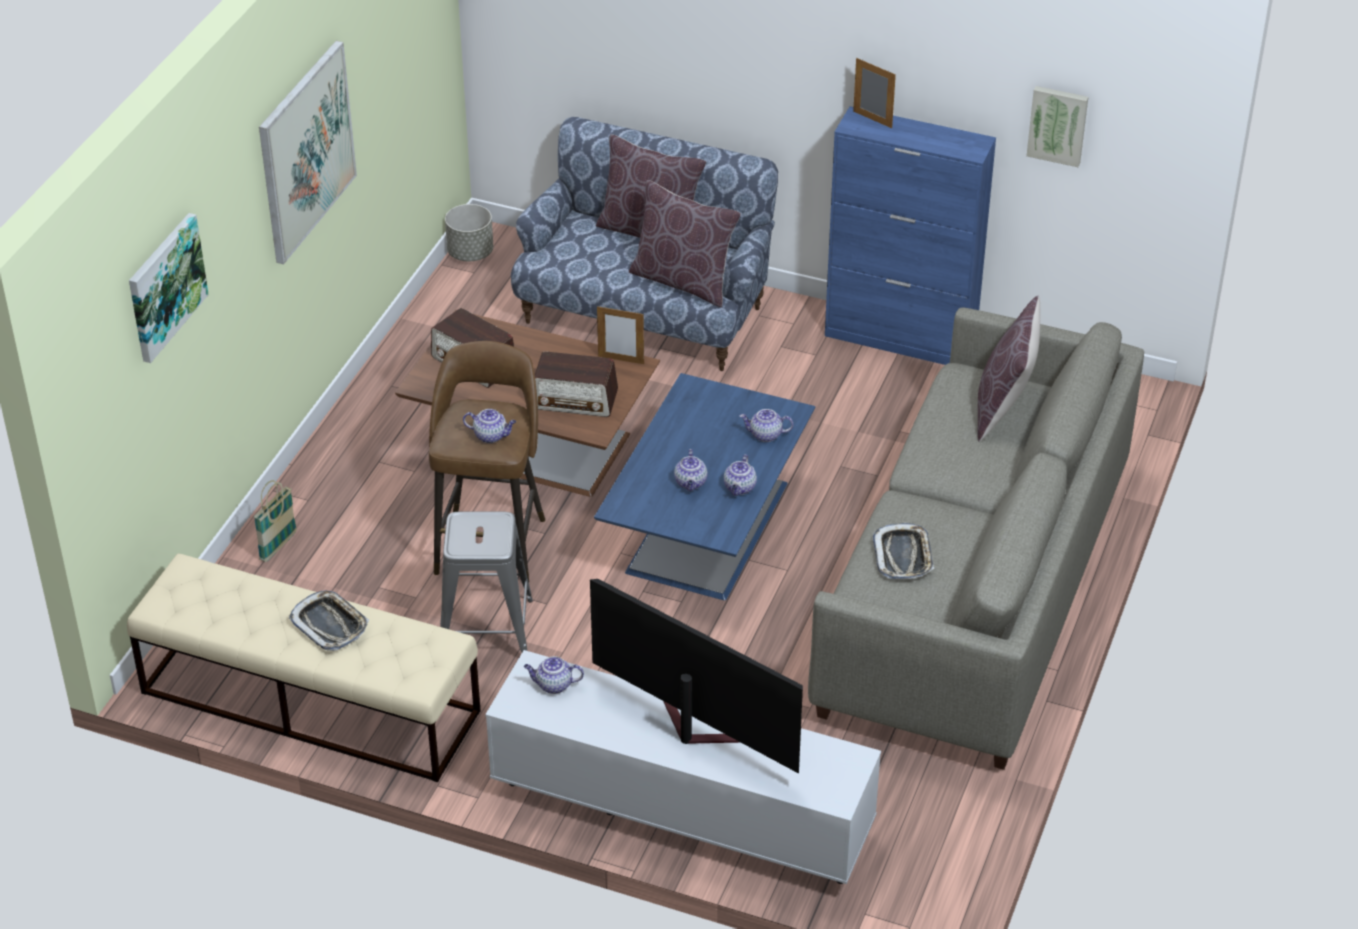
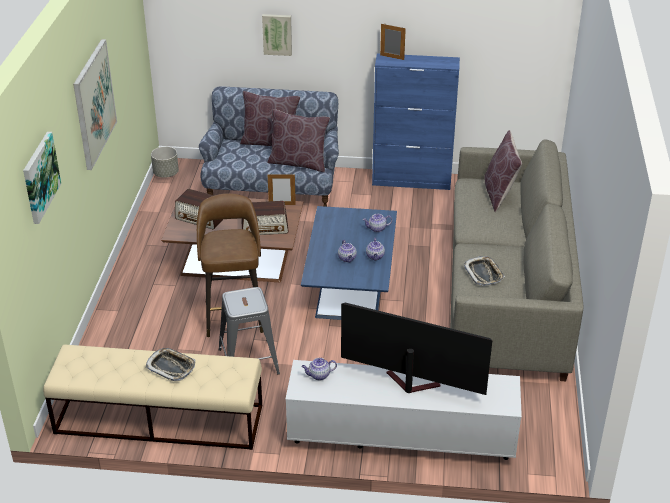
camera: 15 degrees left, 5 degrees down
(278, 546) = (110, 338): basket -> none
(491, 436) = (235, 246): teapot -> none
(1058, 124) = (492, 45): picture -> picture (277, 34)

